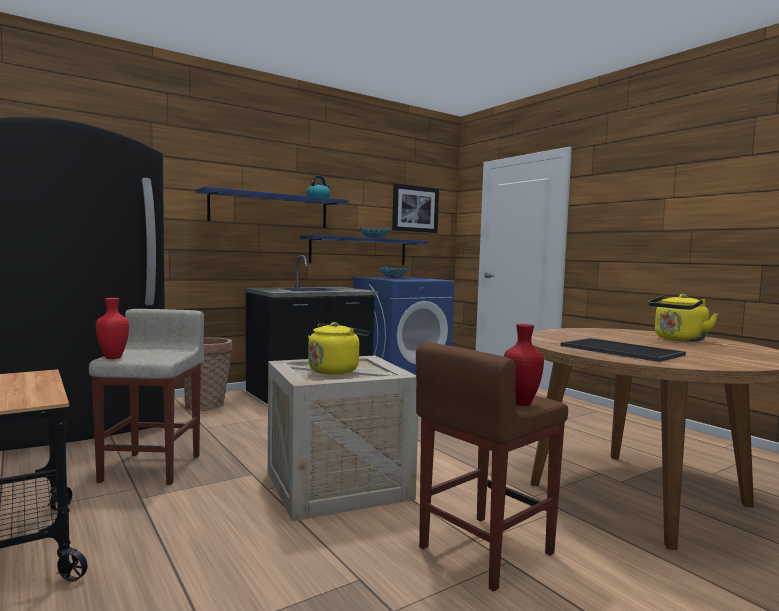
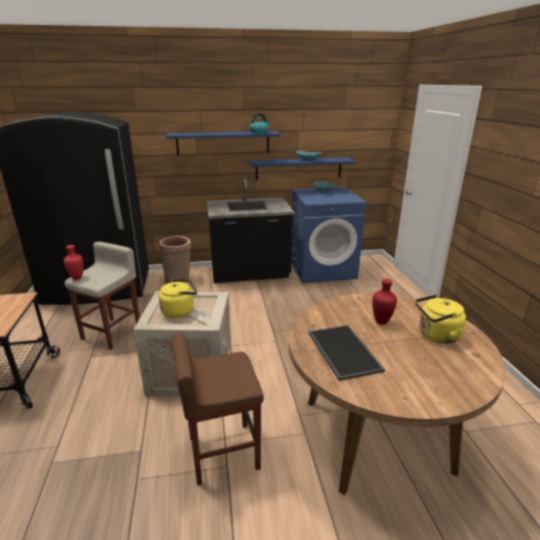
camera: 25 degrees right, 20 degrees up
(415, 209) = (353, 129): picture -> none
(522, 403) = (225, 389): red vase -> red vase (382, 322)

